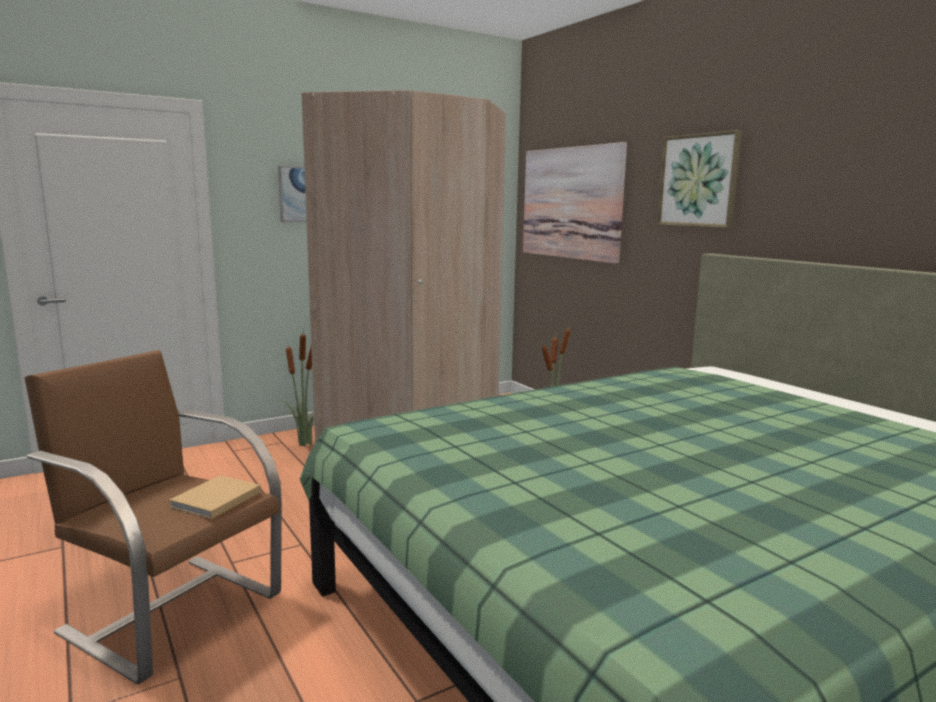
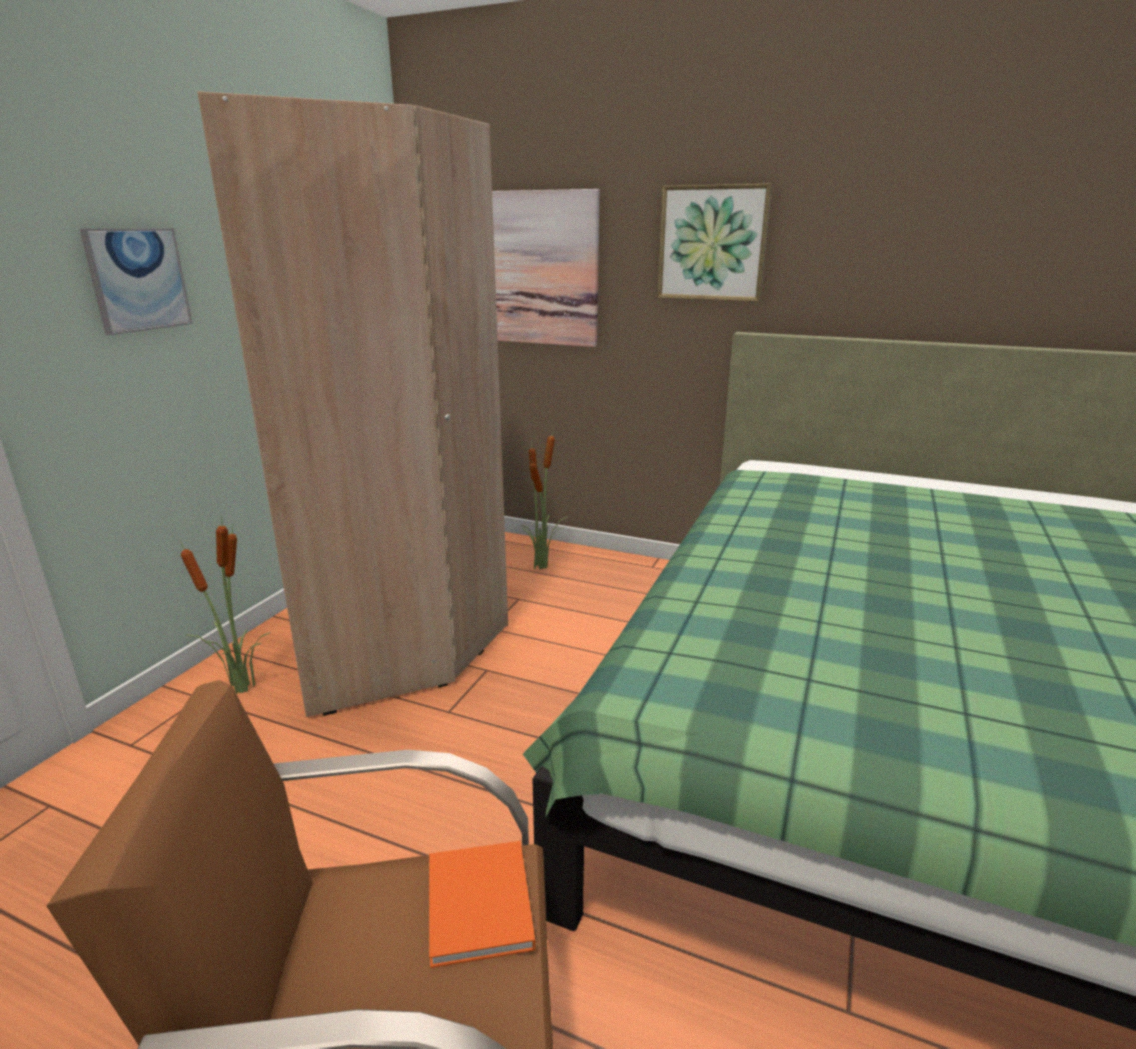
camera: 35 degrees left, 10 degrees up
(214, 500) = (479, 908): beige book -> orange book

